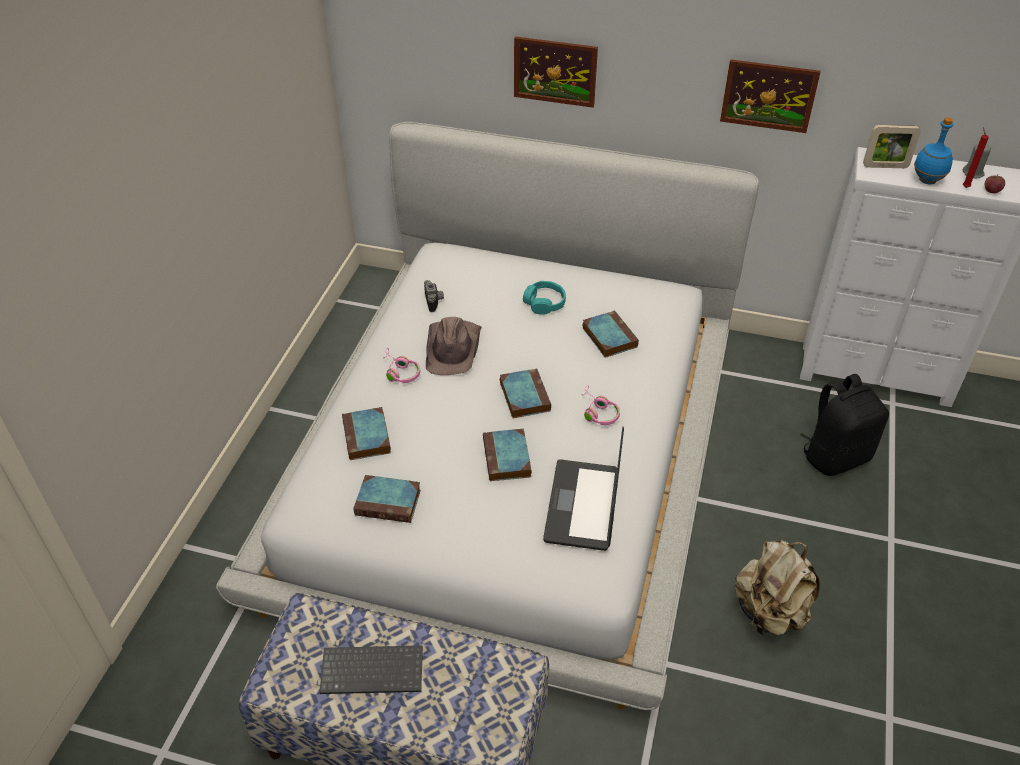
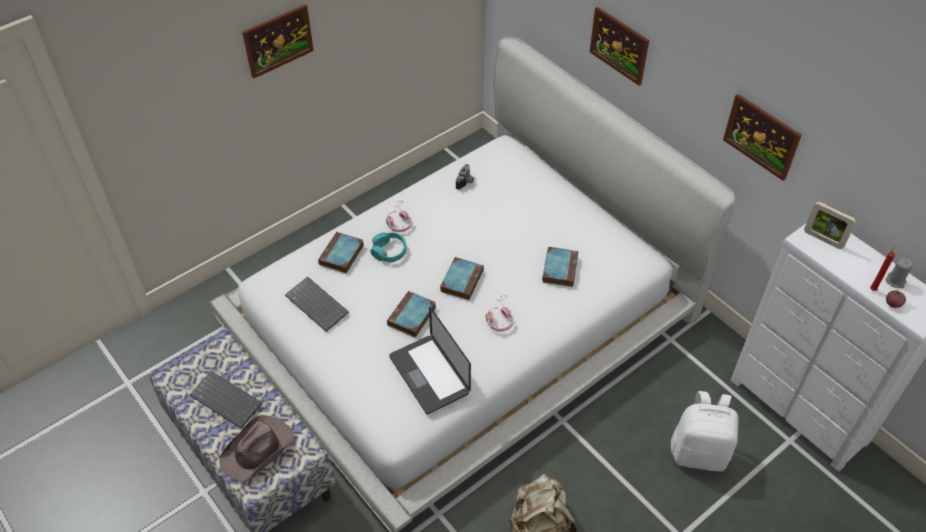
camera: 35 degrees right, 5 degrees up
(177, 195) = (278, 40): none -> picture
(389, 502) = (318, 304): book -> keyboard
(453, 348) = (447, 222): brown hat -> brown hat (258, 450)
(544, 303) = (538, 220): turquoise headphones -> turquoise headphones (389, 251)
(582, 506) = (429, 375): laptop -> laptop turned 75 degrees counterclockwise
(835, 456) = (699, 452): black backpack -> white backpack
(927, 181) = (845, 268): blue bottle -> none

